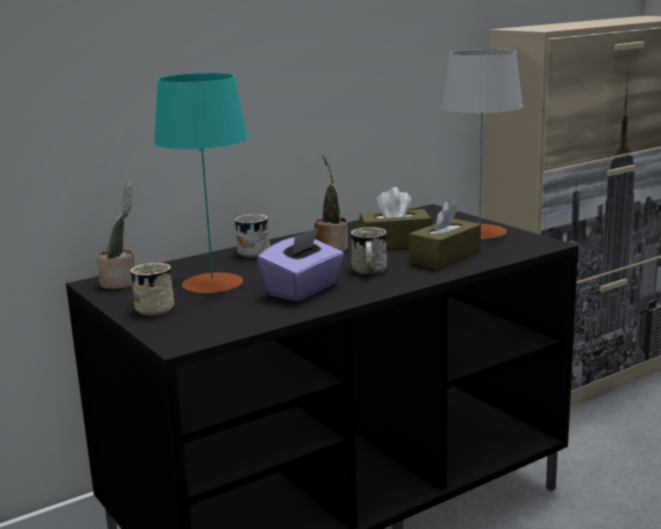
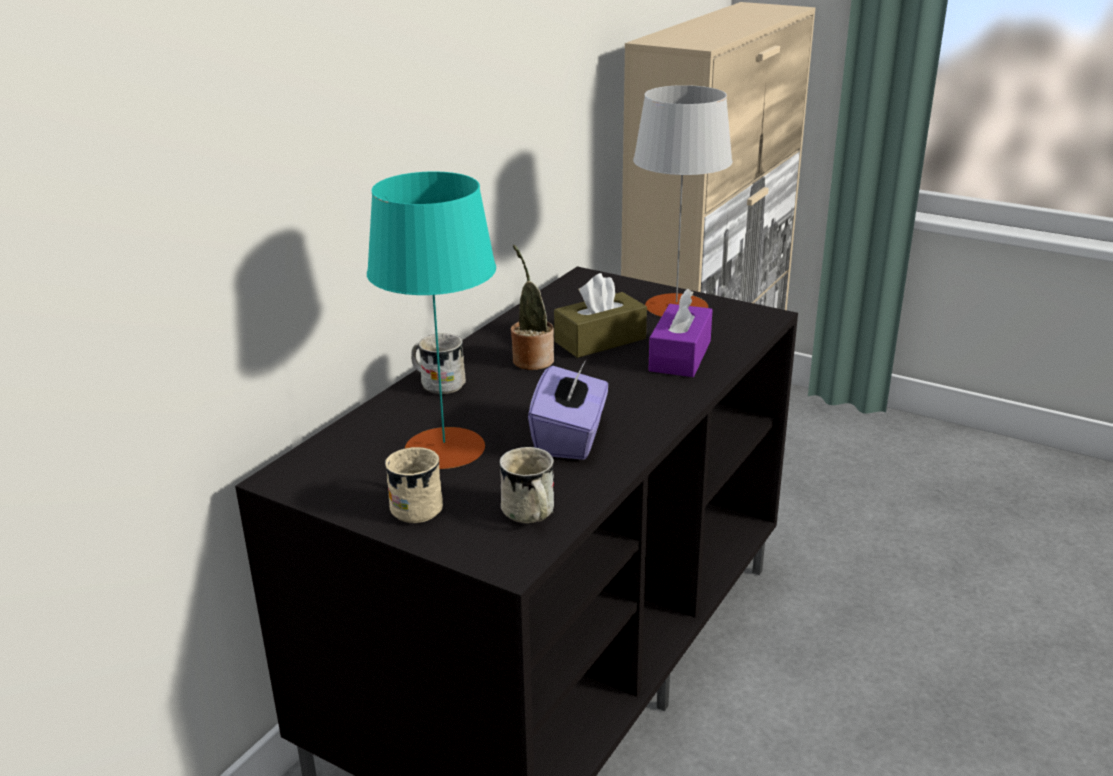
camera: 25 degrees left, 10 degrees up
(121, 283) = (318, 470): potted plant -> none
(368, 271) = (616, 393): white mug -> white mug (530, 516)
(445, 258) = (680, 356): brown tissue box -> purple tissue box

